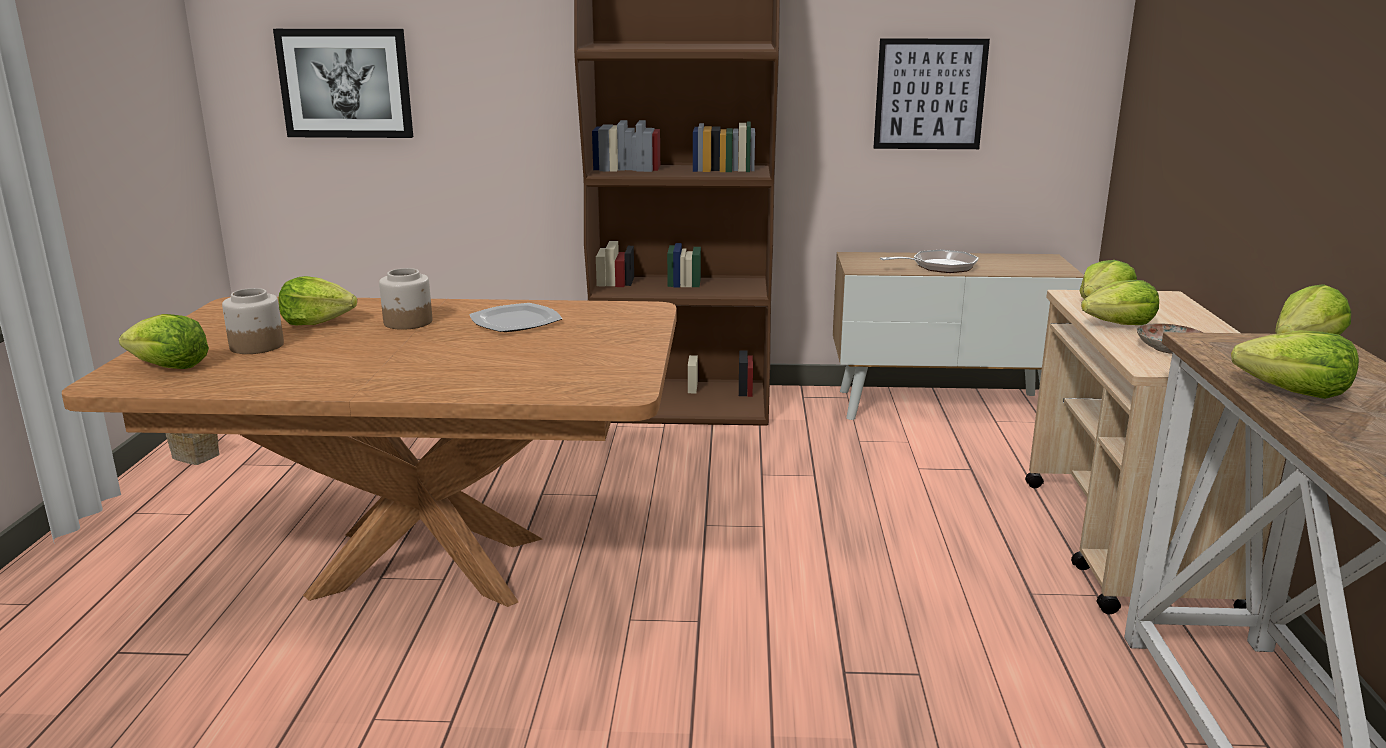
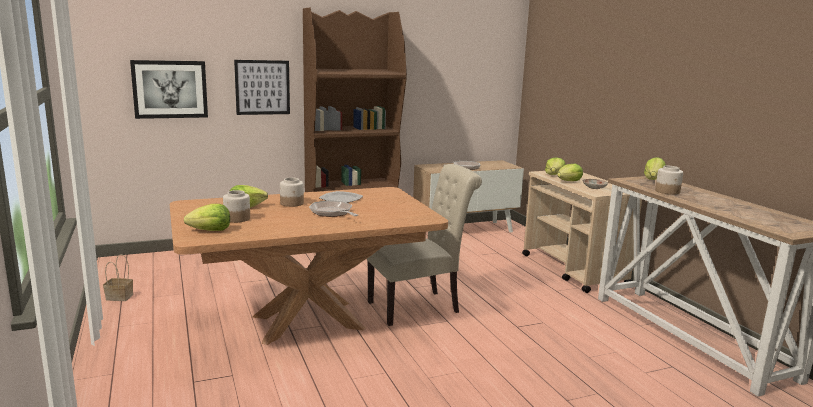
camera: 25 degrees left, 5 degrees down
(445, 353) = (333, 213): none -> frying pan
(672, 573) = (419, 306): none -> beige chair
(930, 94) = (450, 93): picture -> picture (262, 87)
(1294, 392) = (667, 191): lettuce -> jar

